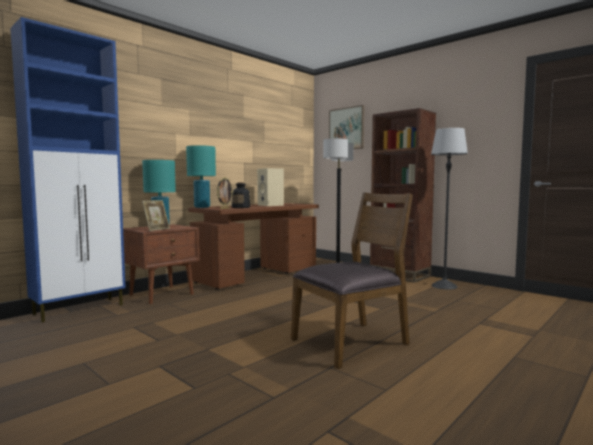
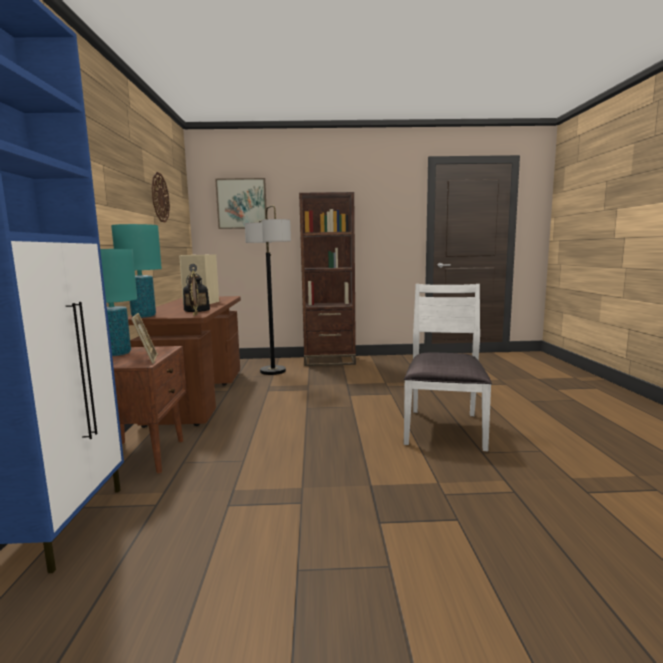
camera: 45 degrees left, 5 degrees up
(262, 128) = (160, 197): none -> wall clock
(351, 342) = (444, 428): brown chair -> white chair
(444, 286) = (381, 362): floor lamp -> none

